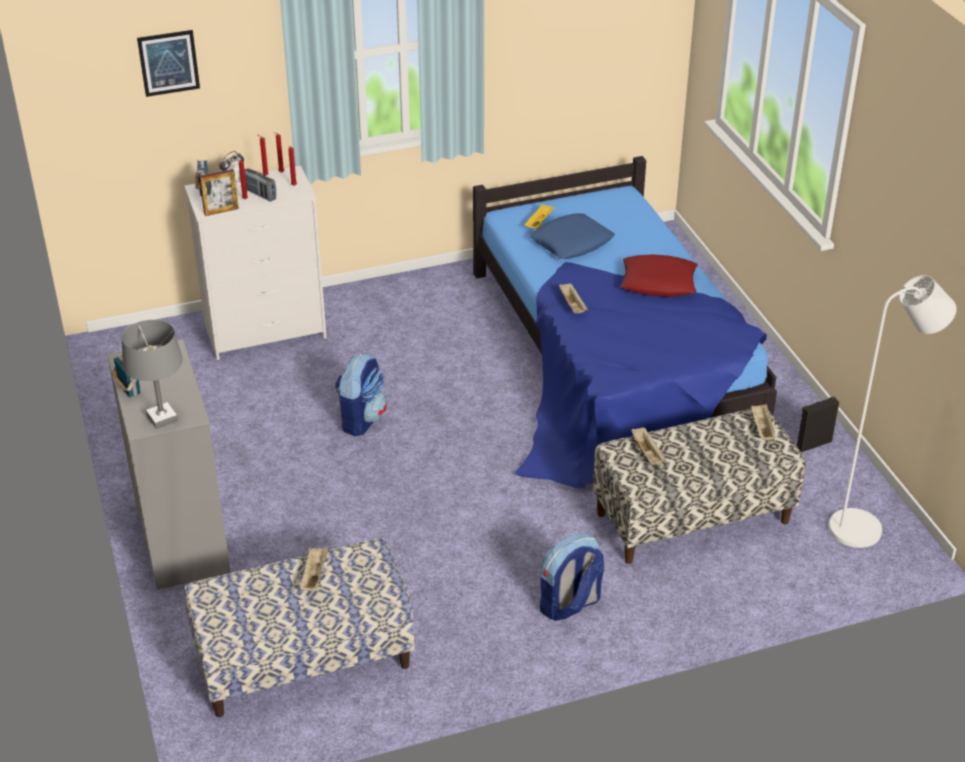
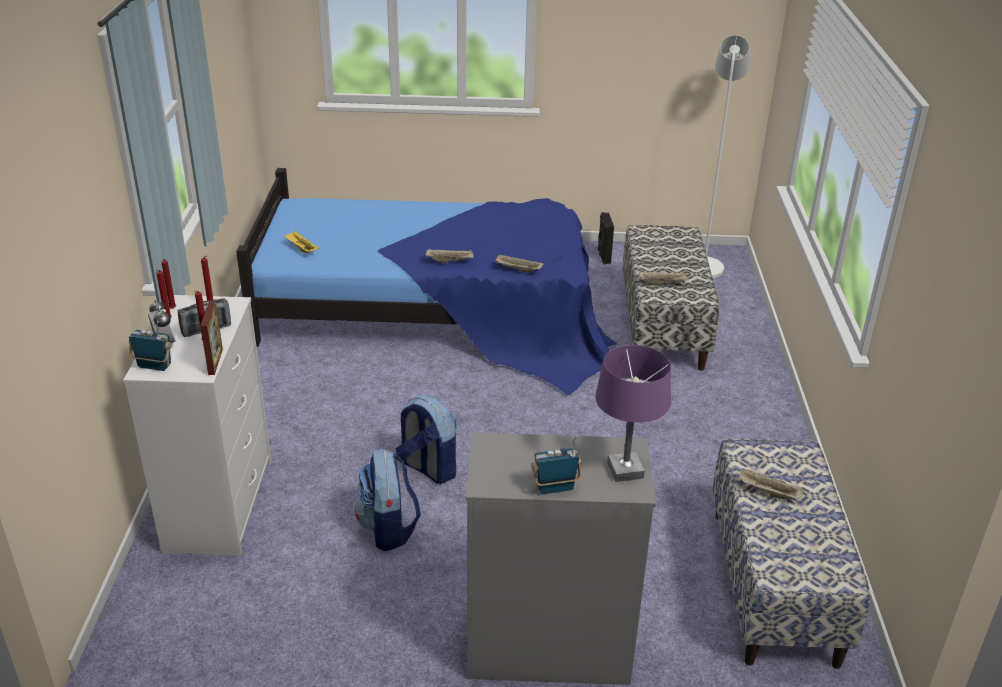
camera: 70 degrees left, 5 degrees down
(162, 418) = (625, 470): grey table lamp -> purple table lamp
(168, 63) = (53, 226): picture -> none
(569, 605) = (743, 410): backpack -> backpack (389, 529)
(571, 243) = (349, 242): blue pillow -> none
(658, 282) = (444, 220): red pillow -> none
(762, 429) = (655, 232): beige tray -> beige tray (517, 270)

